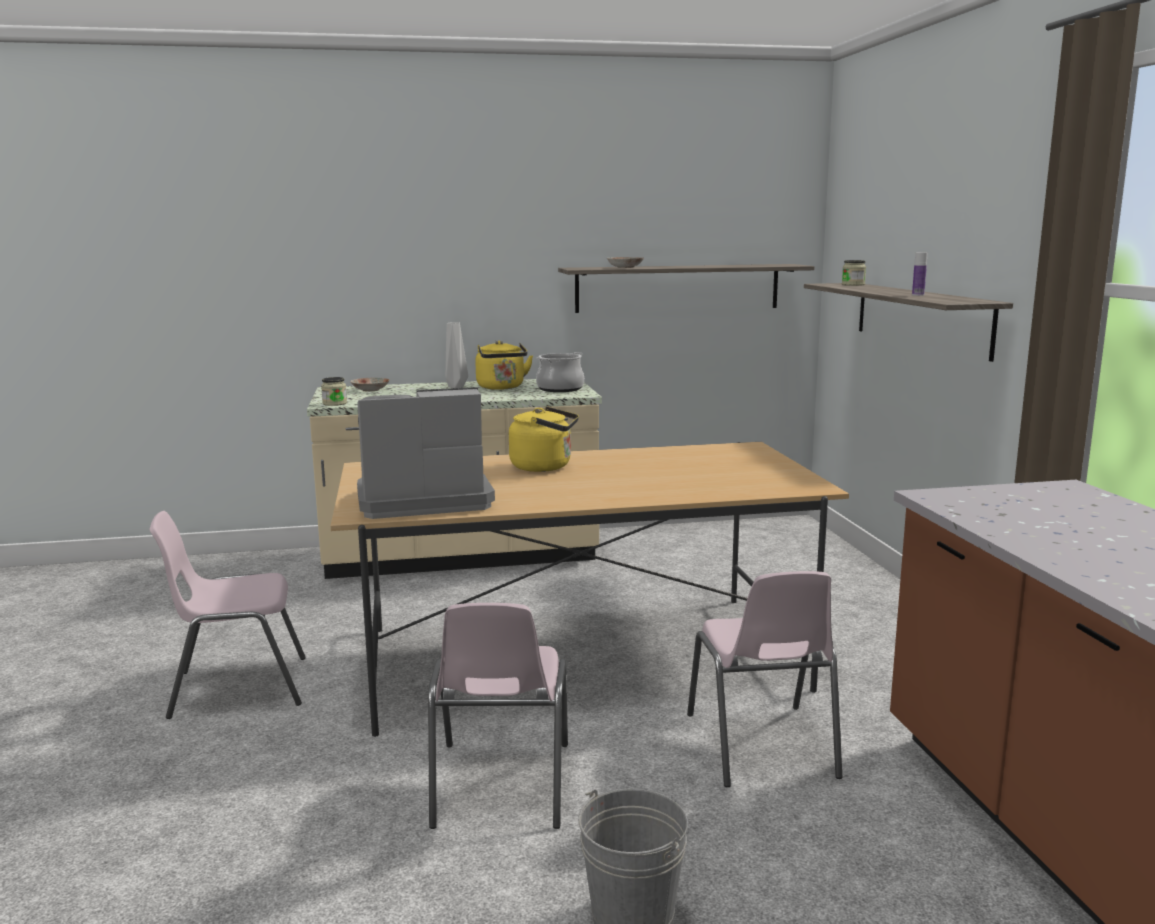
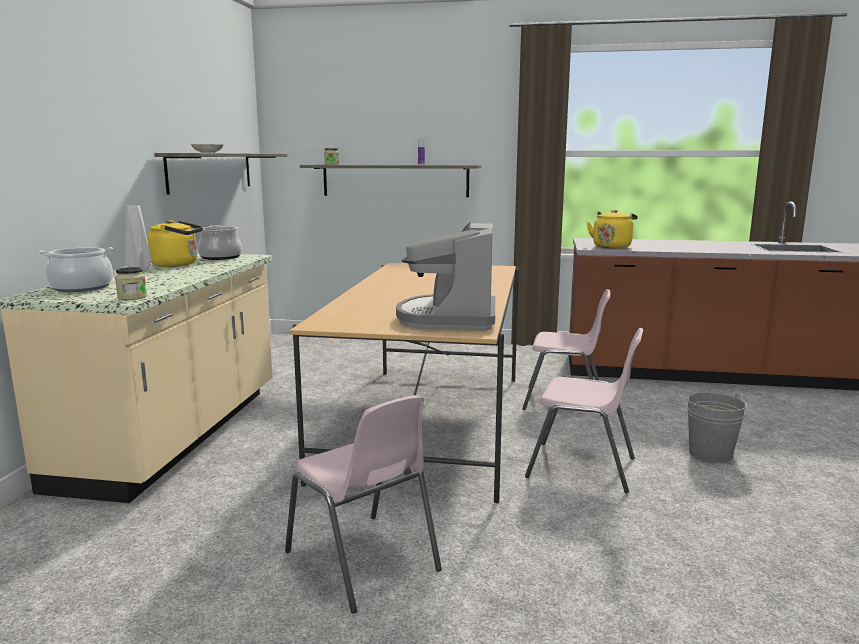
camera: 70 degrees left, 0 degrees up
(237, 687) = (363, 562): pink chair -> pink chair turned 45 degrees counterclockwise
(370, 390) = (81, 287): plate -> cooking pot
(545, 467) = (392, 293): yellow kettle -> yellow kettle (612, 246)

